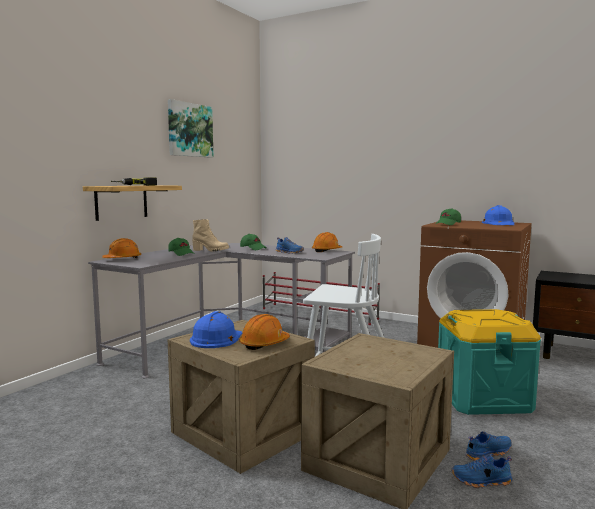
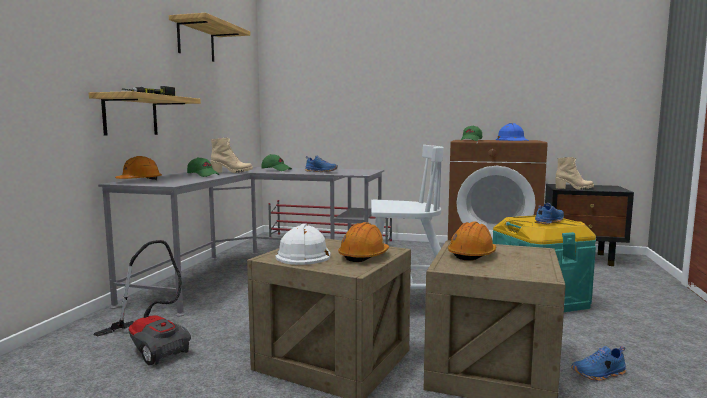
camera: 15 degrees left, 0 degrees up
(109, 401) = (152, 345): none -> vacuum cleaner
(189, 130) = (196, 41): picture -> shelf
(216, 338) = (304, 255): blue hard hat -> white hard hat
(326, 251) = (356, 170): orange hard hat -> orange hard hat (472, 255)
(487, 453) = (582, 348): blue shoe -> blue shoe (548, 221)
(562, 279) = (574, 188): none -> beige boot

